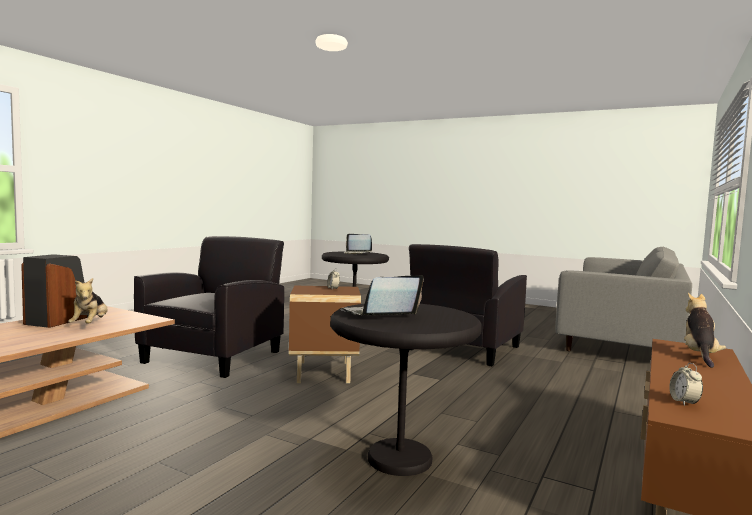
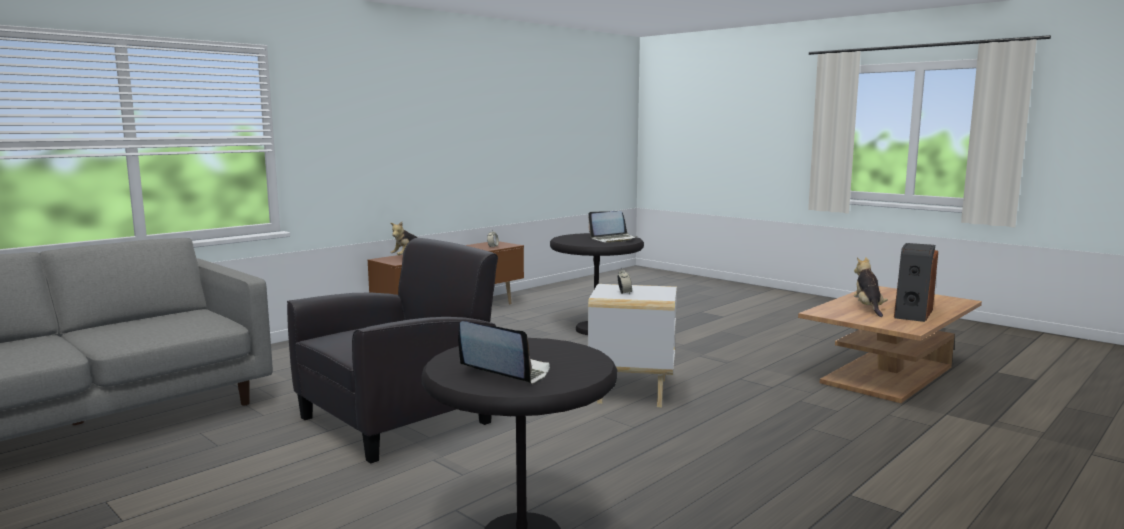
camera: 165 degrees left, 5 degrees up
(214, 356) = (789, 424): black armchair -> none
(324, 372) = (632, 390): brown side table -> white side table

